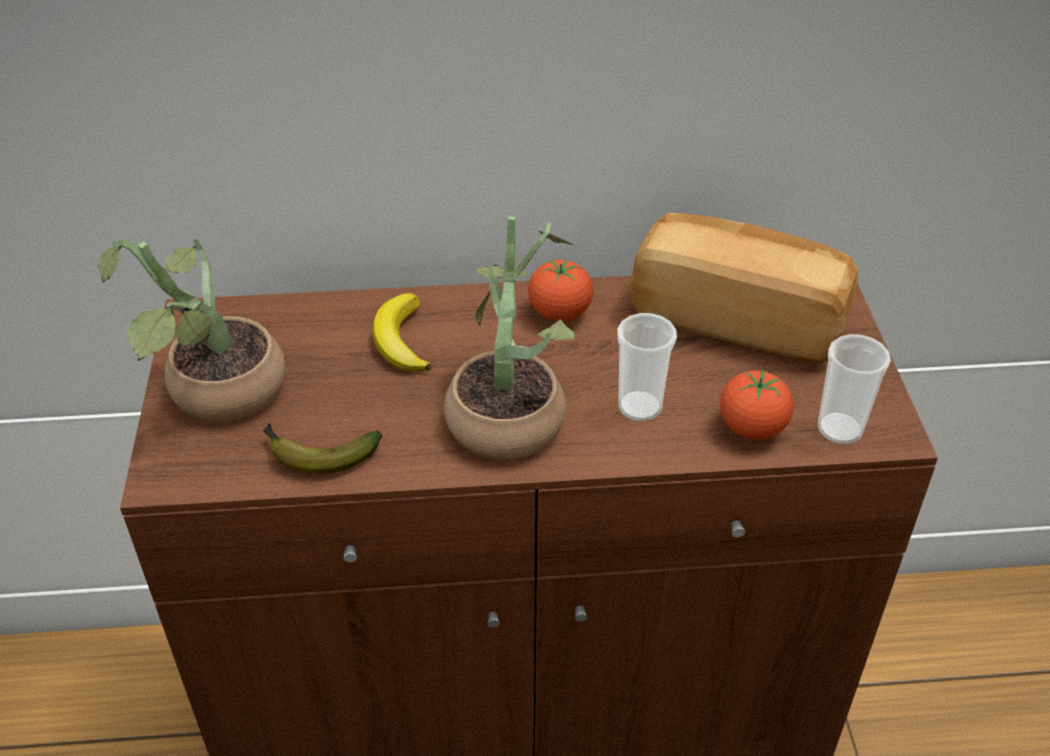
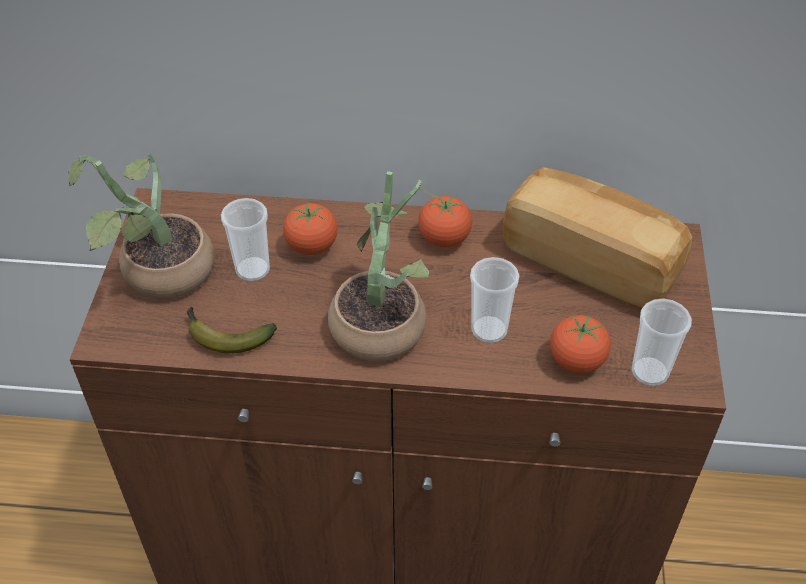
camera: 10 degrees right, 5 degrees up
(334, 374) = (253, 269): none -> cup
(401, 340) = (312, 246): banana -> tomato

